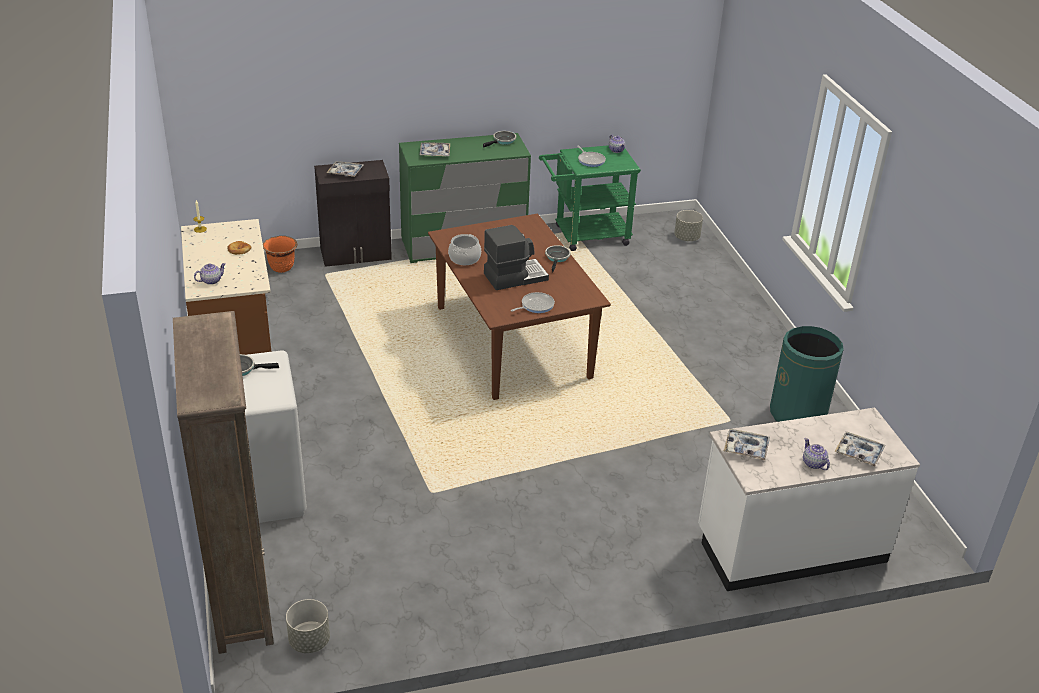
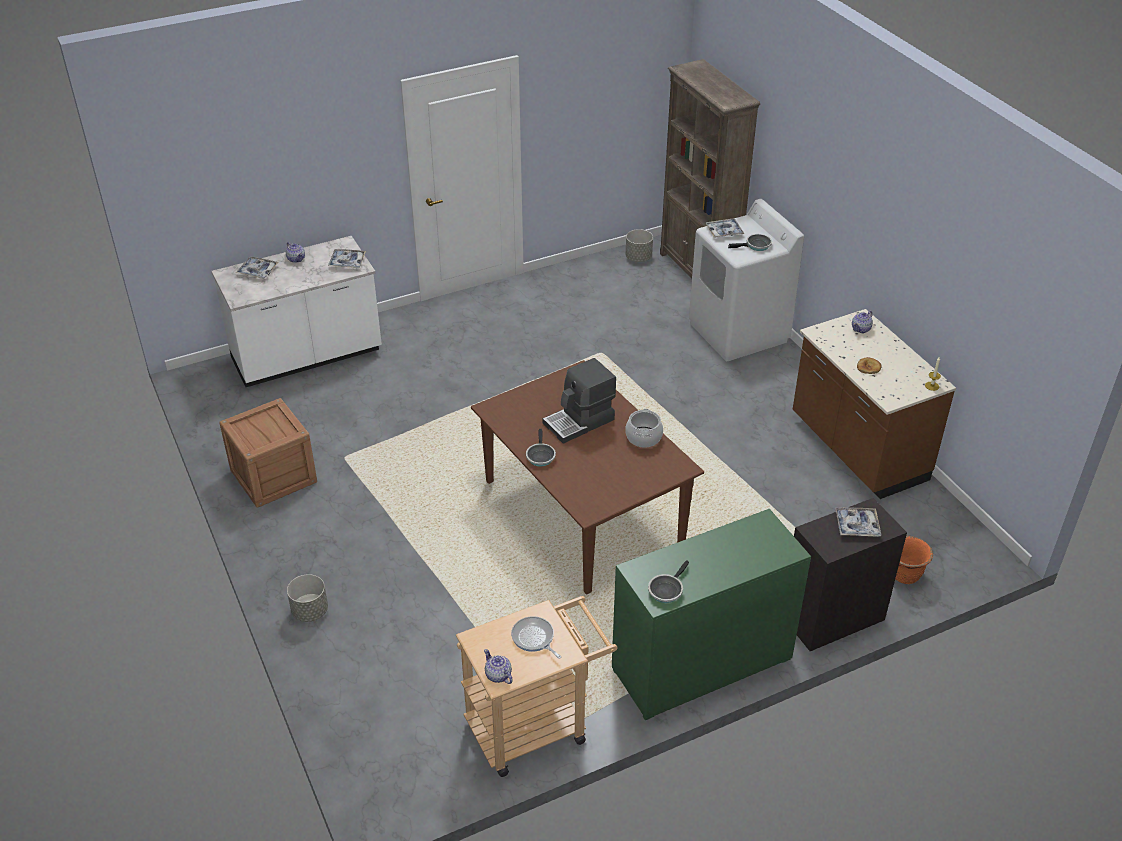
camera: 170 degrees right, 5 degrees up
(434, 153) = (749, 541): tray -> tray (724, 231)
(535, 305) = (547, 390): frying pan -> none
(585, 236) = (535, 725): green cart -> beige cart
(686, 238) = (380, 753): grey planter -> grey planter (310, 611)
(797, 414) = (273, 476): green trash can -> crate

